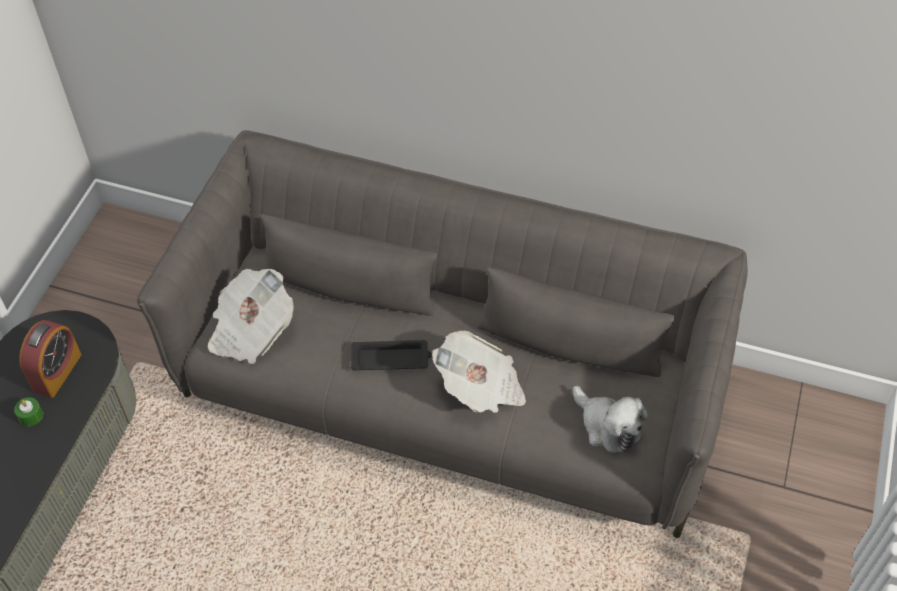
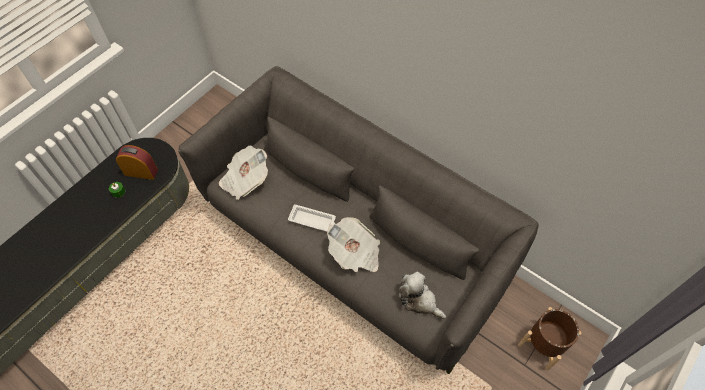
camera: 20 degrees right, 5 degrees up
(57, 372) = (141, 172): alarm clock -> alarm clock turned 120 degrees counterclockwise
(391, 359) = (313, 220): black tray -> white tray
(607, 426) = (419, 300): plush toy -> plush toy turned 150 degrees clockwise
(799, 448) = (543, 344): none -> brown planter

